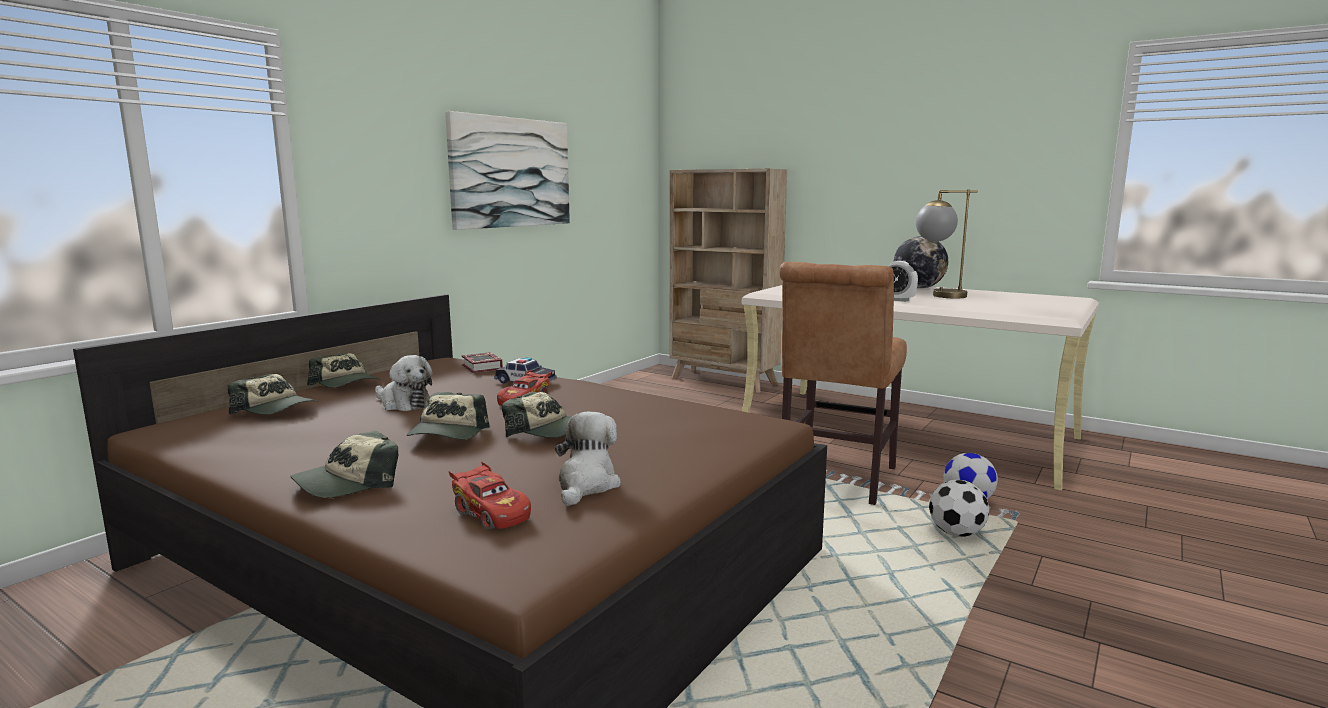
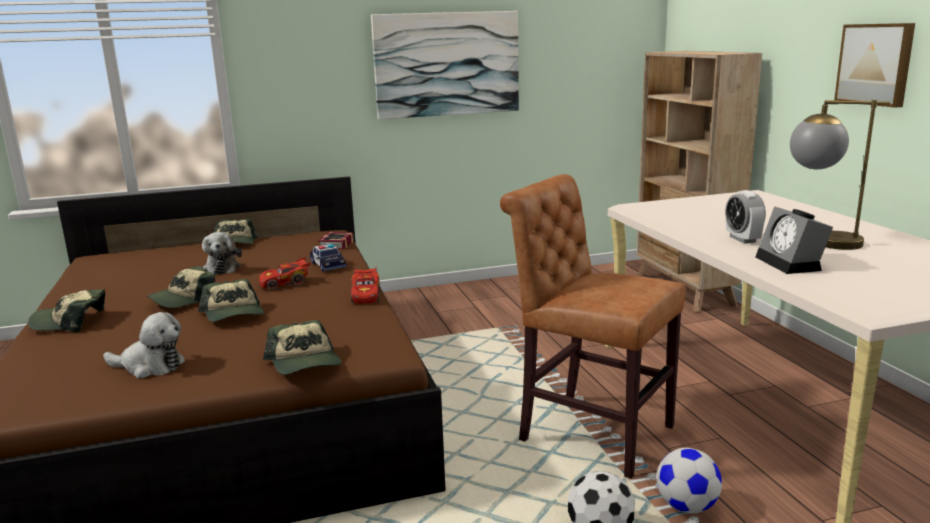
camera: 40 degrees right, 5 degrees up
(276, 409) = (156, 256): cap -> cap (305, 363)
(491, 514) = (66, 369): red toy car -> red toy car (366, 296)
(586, 485) = (150, 366): plush toy -> plush toy turned 45 degrees clockwise
(835, 480) = (589, 431): brown chair -> brown chair turned 60 degrees clockwise
(898, 174) = (876, 64): none -> picture
(918, 288) = (842, 224): globe -> none
(963, 306) = (791, 264): none -> alarm clock

